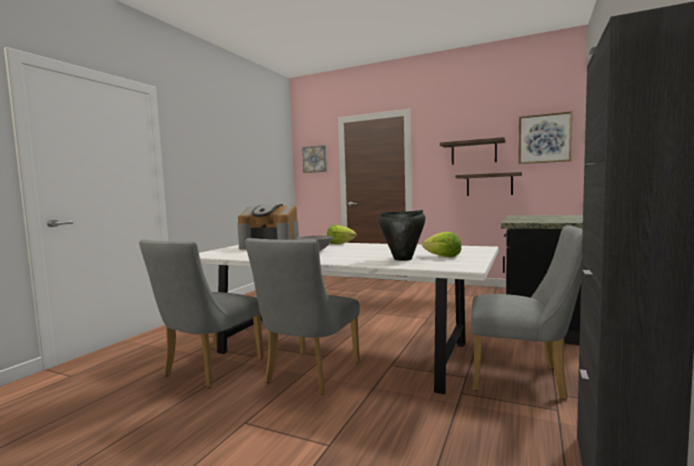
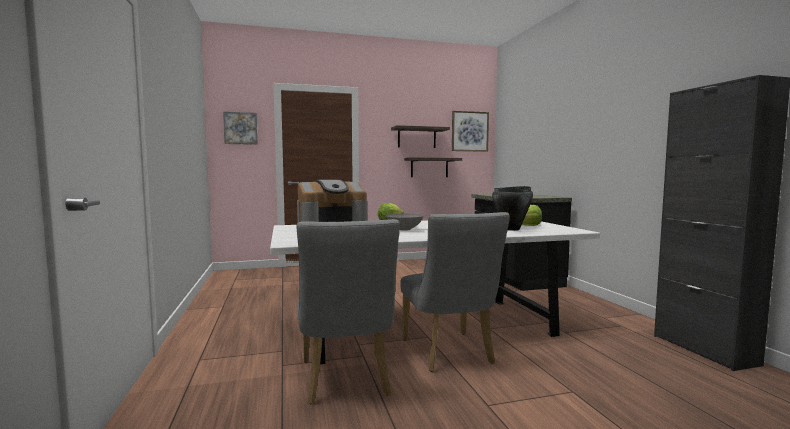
camera: 40 degrees left, 0 degrees up
(524, 379) = (575, 314): grey chair -> none

